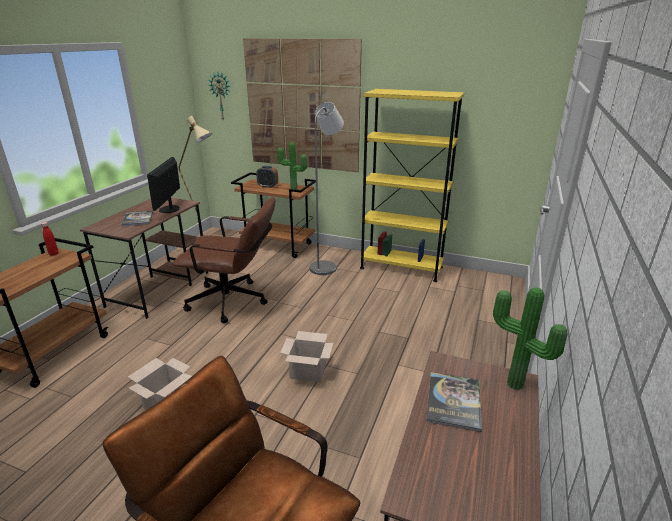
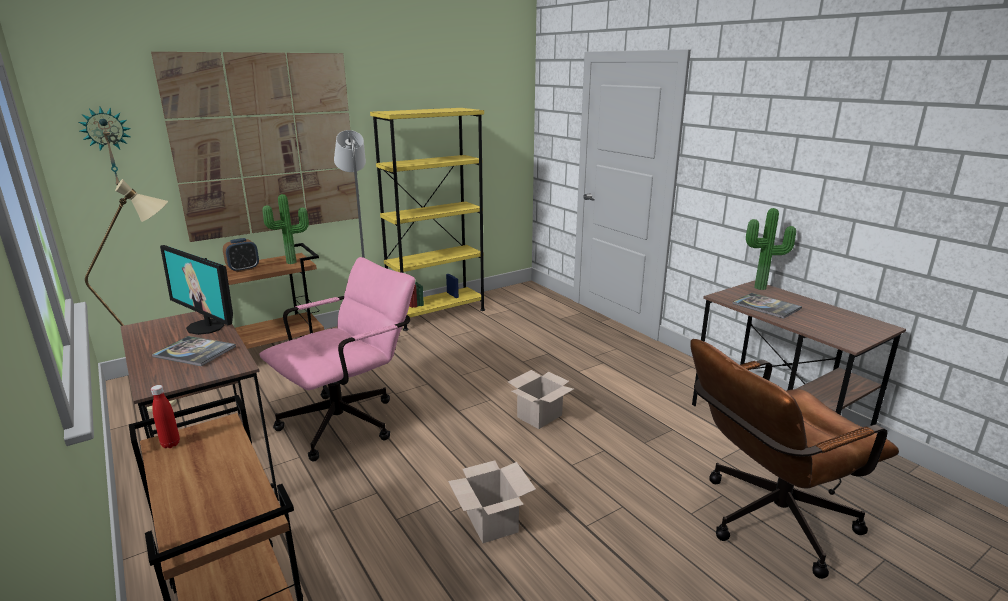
camera: 55 degrees left, 5 degrees down
(234, 302) = (349, 420): brown office chair -> pink office chair

